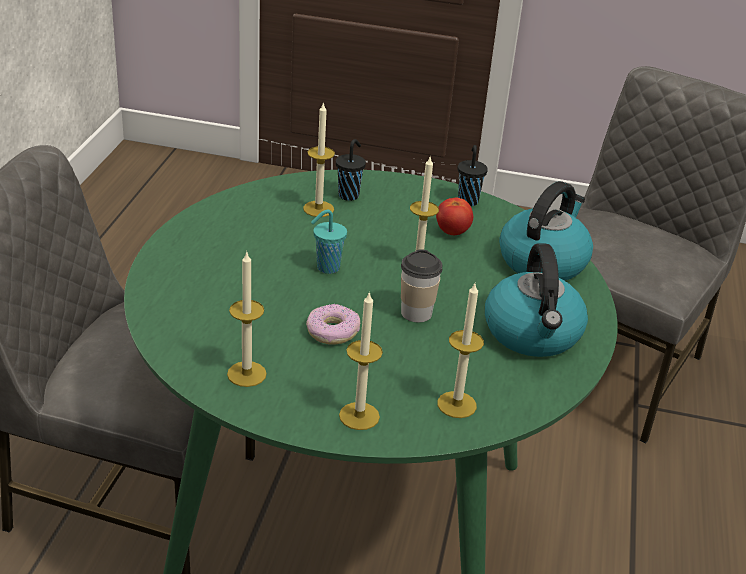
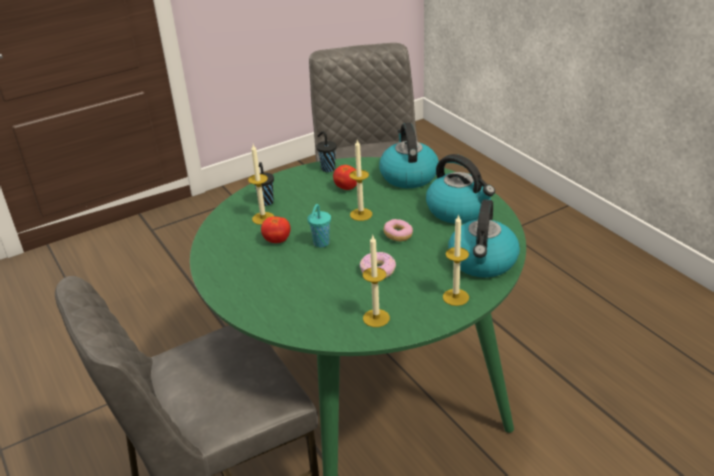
camera: 40 degrees left, 0 degrees up
(293, 238) = (277, 240): none -> tomato
(416, 313) = (398, 235): cup -> donut
(456, 404) = (483, 262): candle -> kettle

